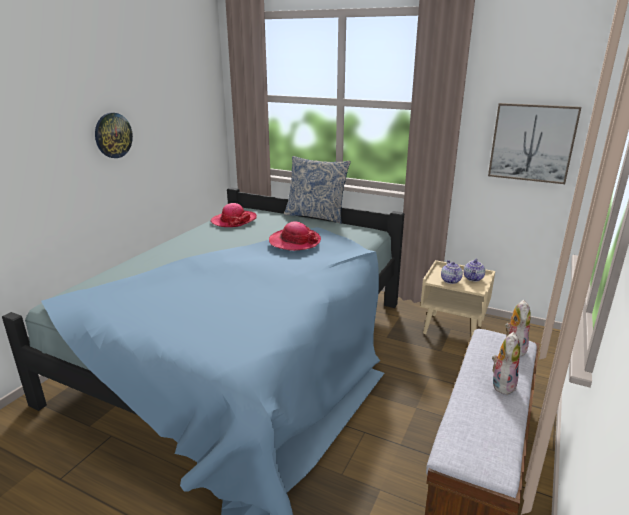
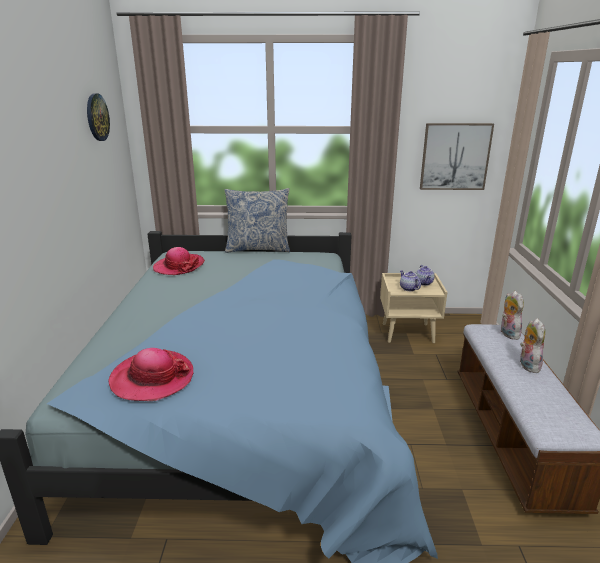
camera: 25 degrees left, 0 degrees up
(113, 135) = (50, 184): wall clock -> wall clock (97, 117)
(294, 241) = (271, 277): hat -> hat (152, 378)

